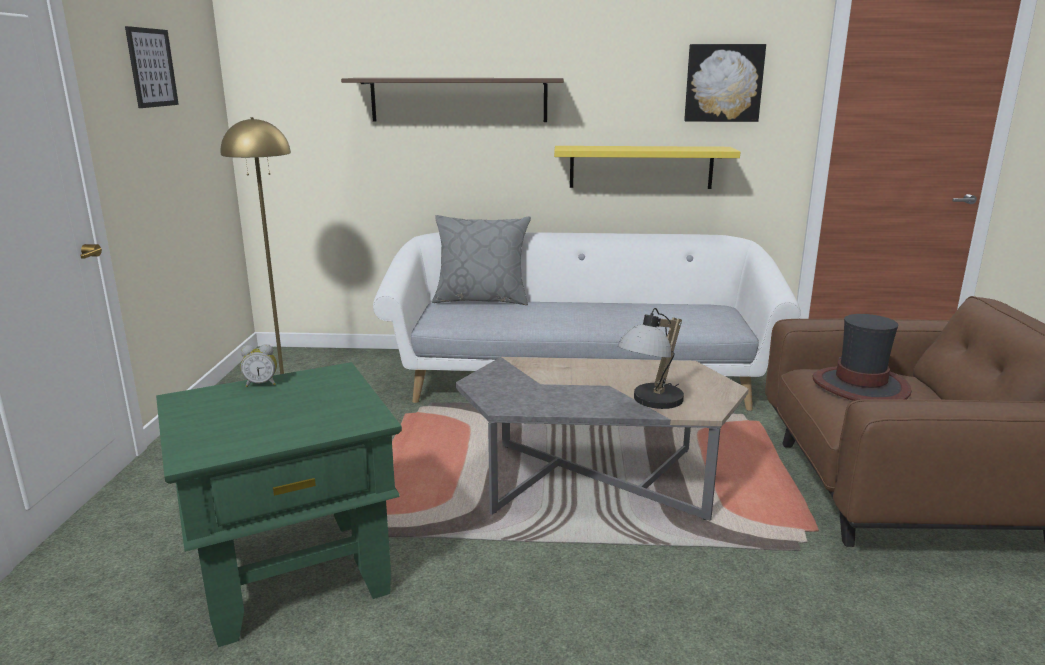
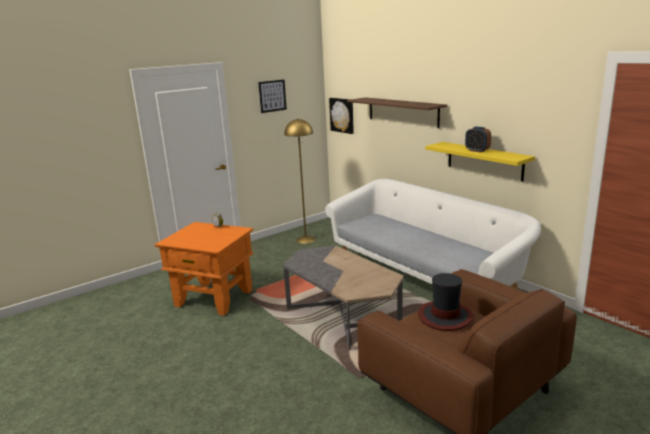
camera: 50 degrees right, 0 degrees up
(294, 575) = (214, 298): green side table -> orange side table
(482, 299) = (392, 218): grey pillow -> none
(647, 148) = (477, 151): none -> alarm clock
(651, 403) = (339, 283): table lamp -> none
(723, 83) = (531, 115): picture -> picture (342, 115)

